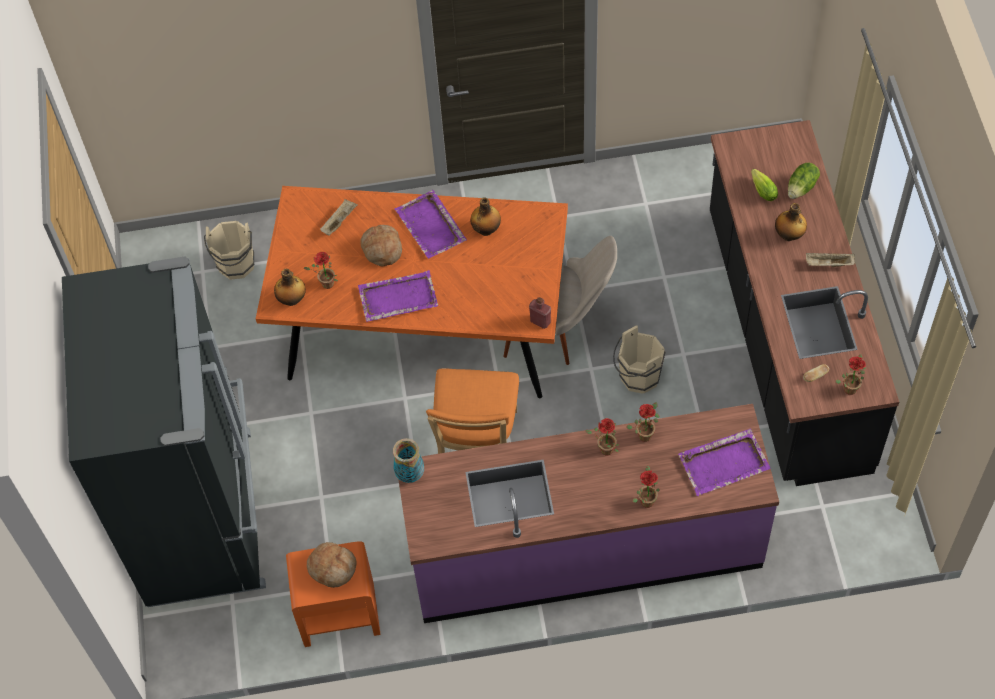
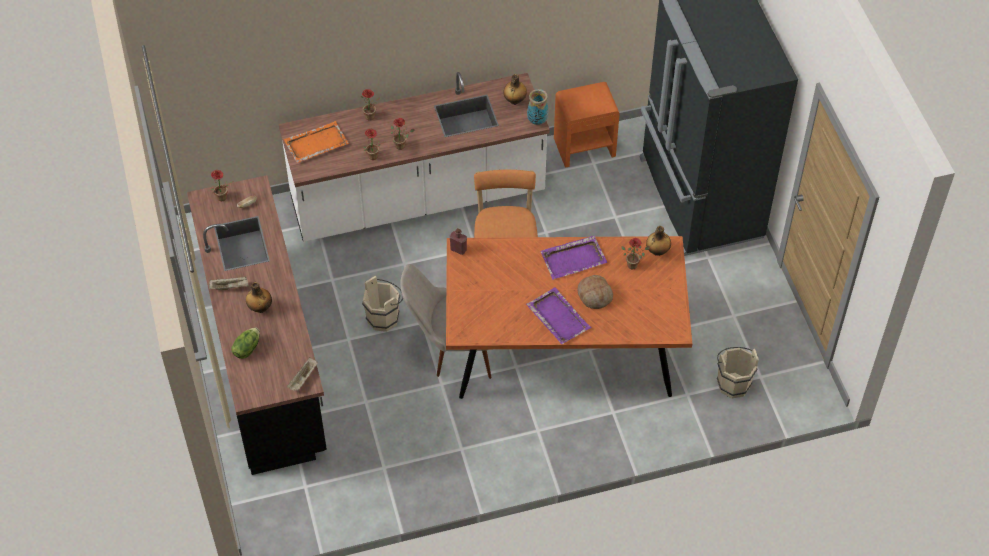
camera: 170 degrees right, 5 degrees down
(332, 568) = (584, 104): bread -> none
(339, 221) = (635, 316): beige tray -> beige tray (303, 379)
(486, 229) = (511, 318): bottle -> bottle (514, 101)
(584, 549) = (418, 198): purple counter -> white counter
(724, 463) = (315, 143): purple tray -> orange tray
(762, 189) = (280, 345): lettuce -> none

